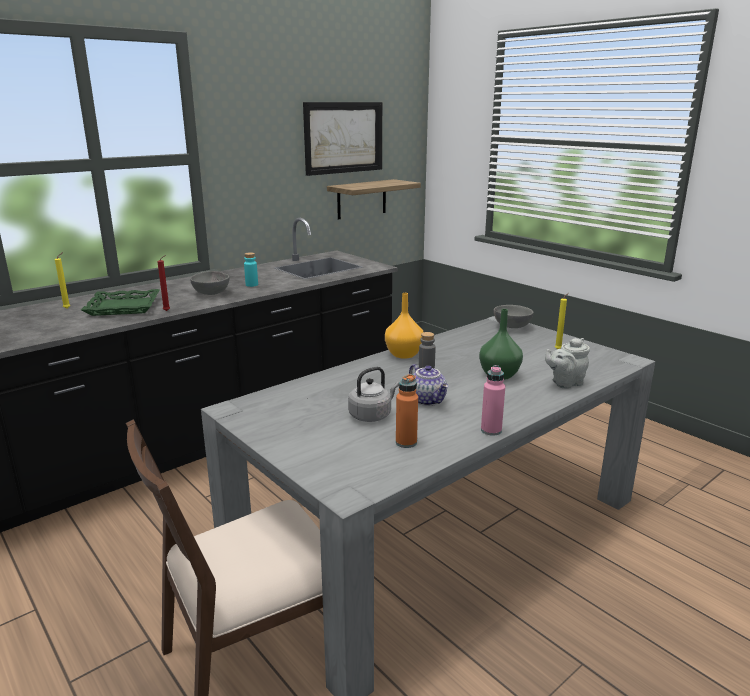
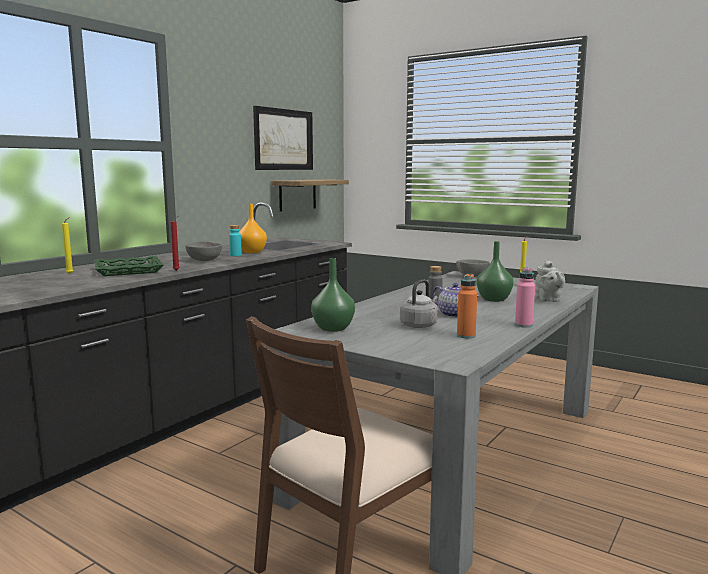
camera: 15 degrees left, 10 degrees down
(275, 410) = (333, 328): none -> green vase
(404, 354) = (404, 294): orange vase -> orange vase (253, 252)
(565, 383) = (548, 300): grey teapot -> grey teapot turned 60 degrees counterclockwise

